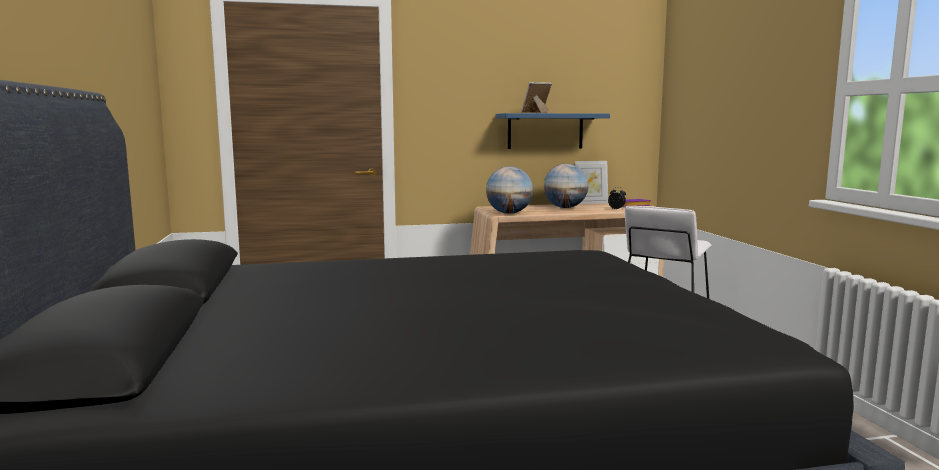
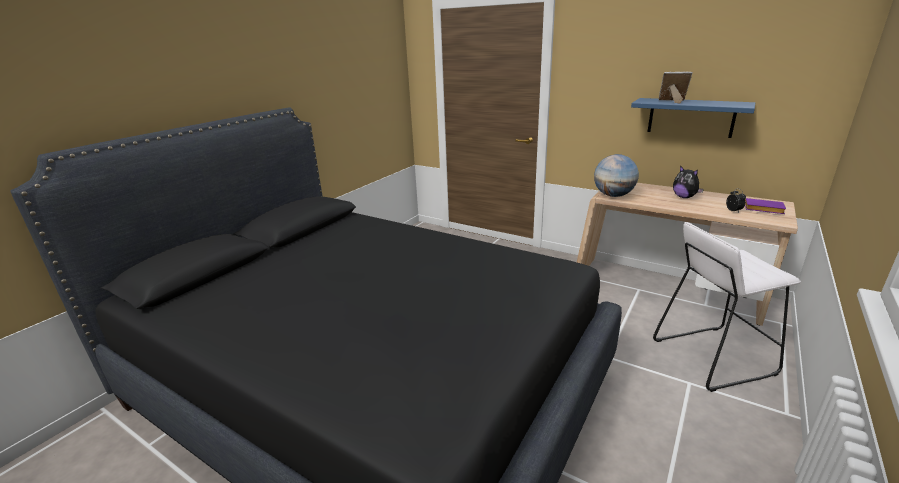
camera: 45 degrees right, 15 degrees up
(565, 207) = (684, 197): globe -> plush toy
(590, 203) = (729, 194): picture frame -> none

